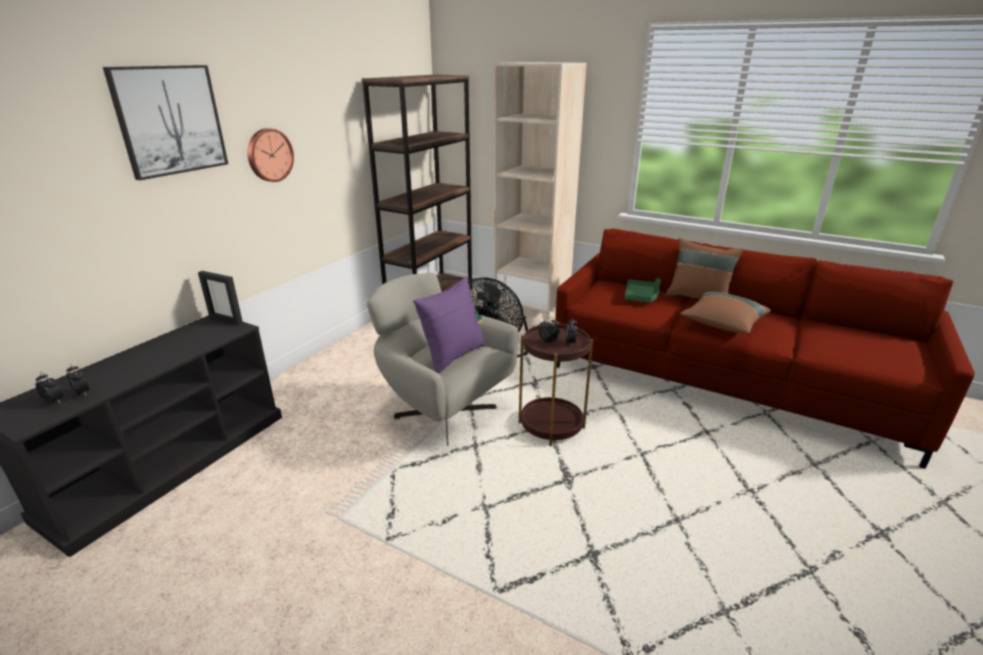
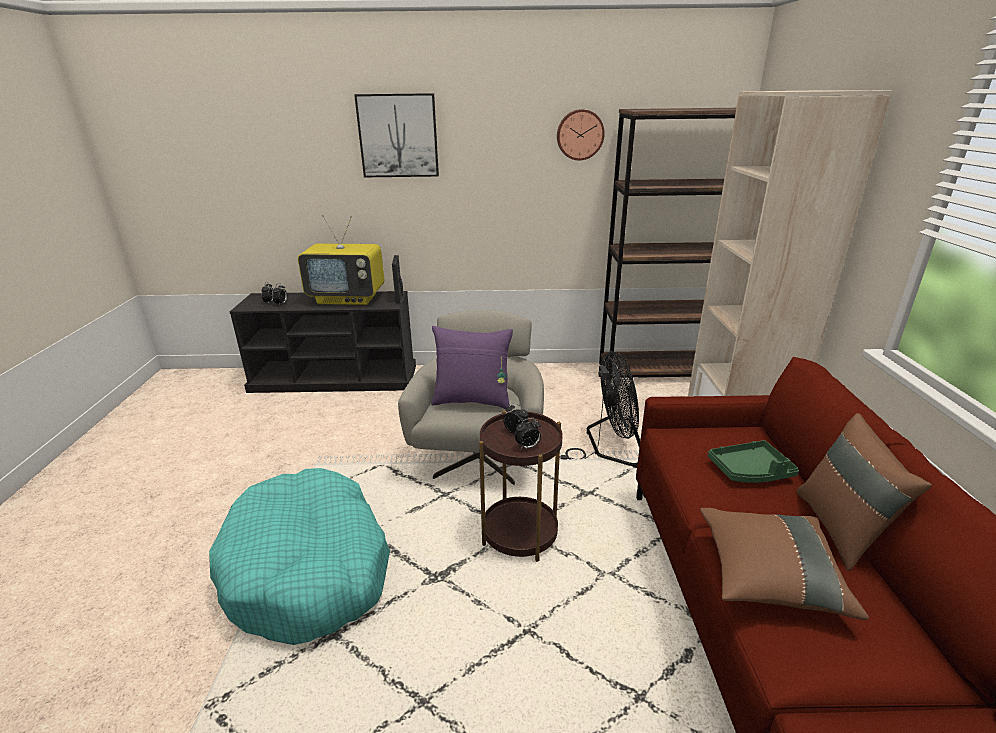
camera: 60 degrees right, 0 degrees up
(167, 347) = (348, 299): none -> television
(269, 155) = (485, 175): wall clock -> wall clock (580, 135)
(501, 556) = (309, 568): none -> turquoise dog bed

